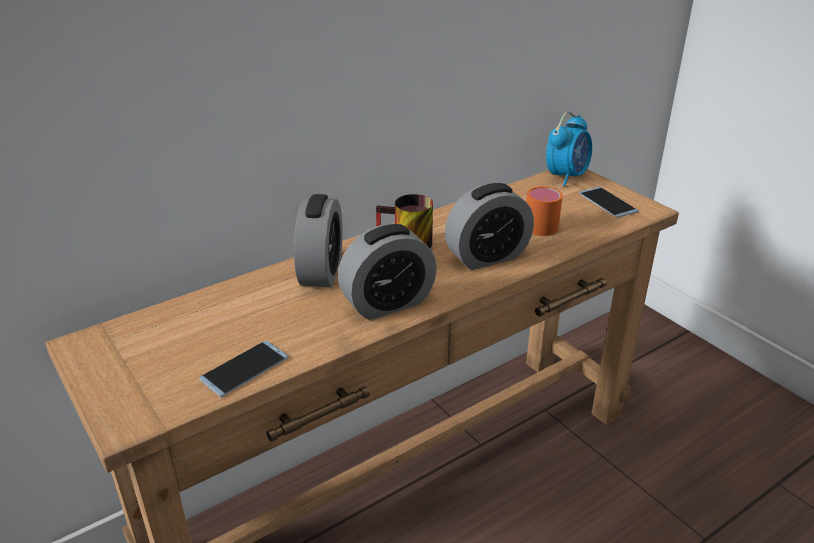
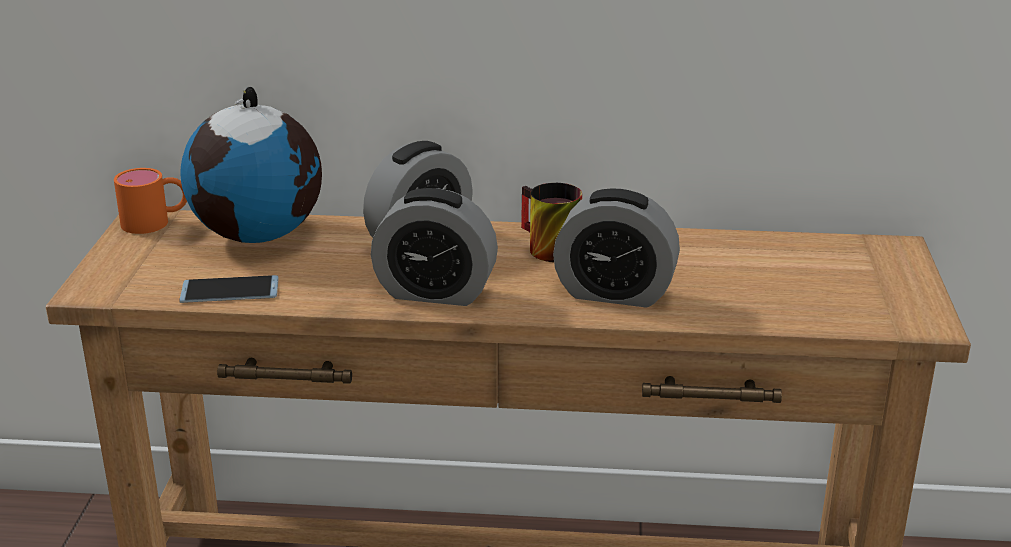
camera: 40 degrees right, 5 degrees down
(200, 316) = (259, 235): none -> globe
(544, 223) = (747, 287): orange mug -> orange mug (156, 222)
(566, 176) = (878, 249): alarm clock -> none
(607, 202) = (880, 296): phone -> none

